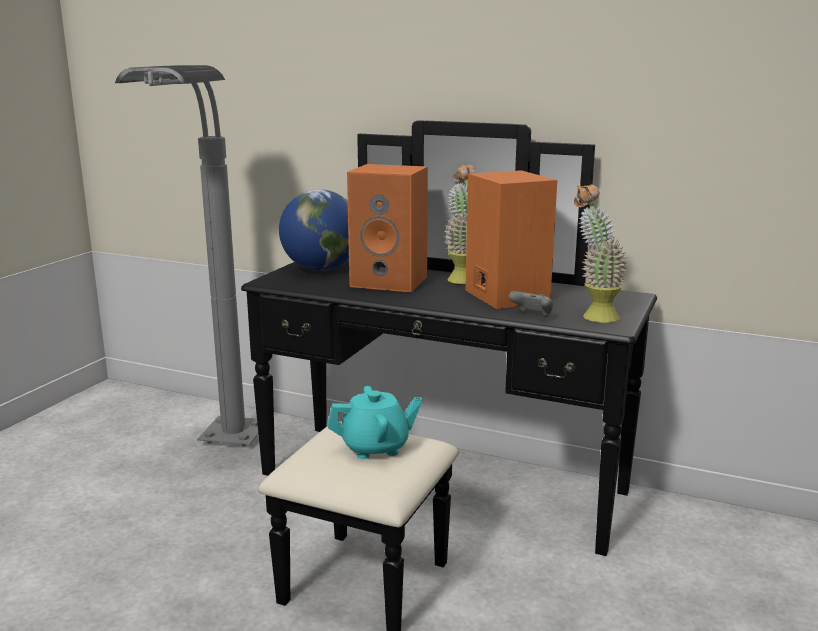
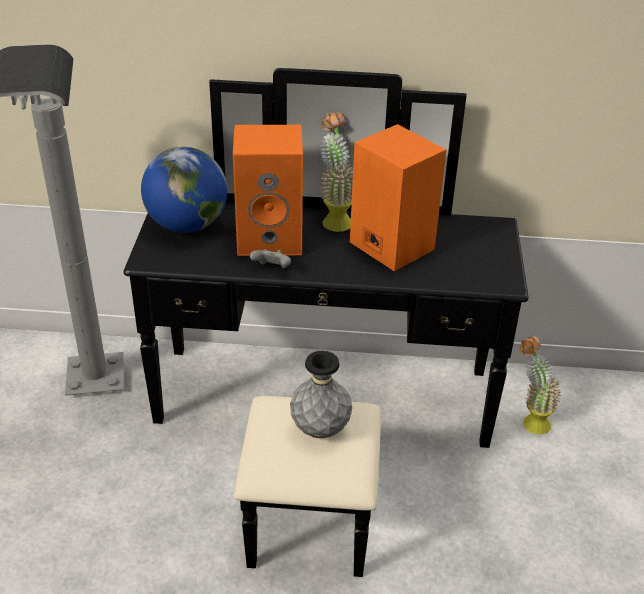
camera: 20 degrees left, 20 degrees up
(375, 447) = (320, 430): turquoise teapot -> grey vase
(532, 316) = (431, 278): grey game controller -> grey game controller (272, 269)
(593, 315) = (480, 266): potted plant -> potted plant (529, 421)

